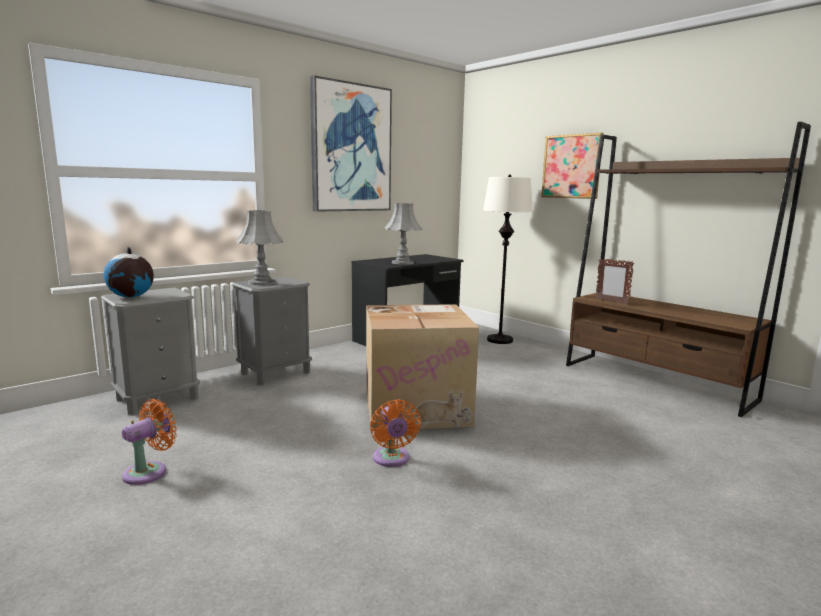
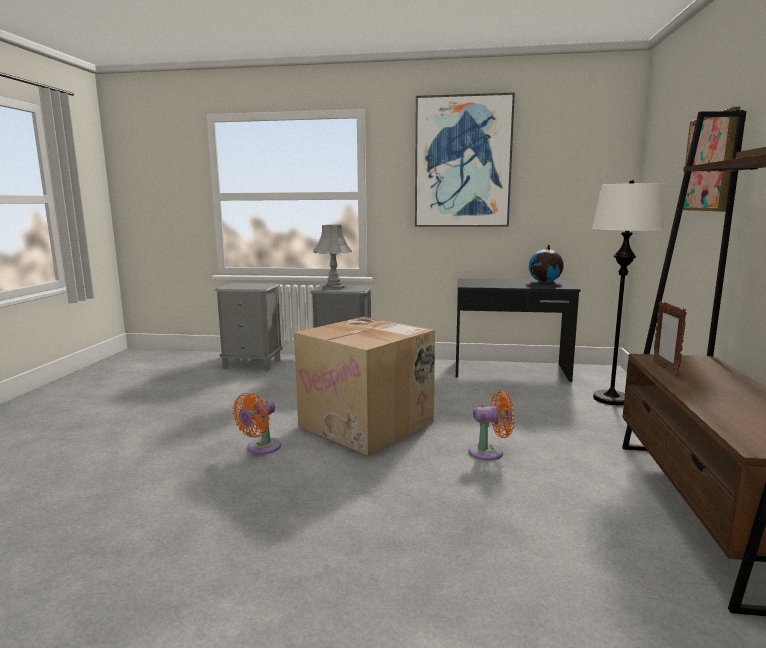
camera: 50 degrees right, 0 degrees up
(131, 297) = (235, 285): globe -> globe (545, 282)
(149, 471) = (163, 399): orange fan -> orange fan (489, 452)
(403, 262) = (495, 284): grey table lamp -> none

